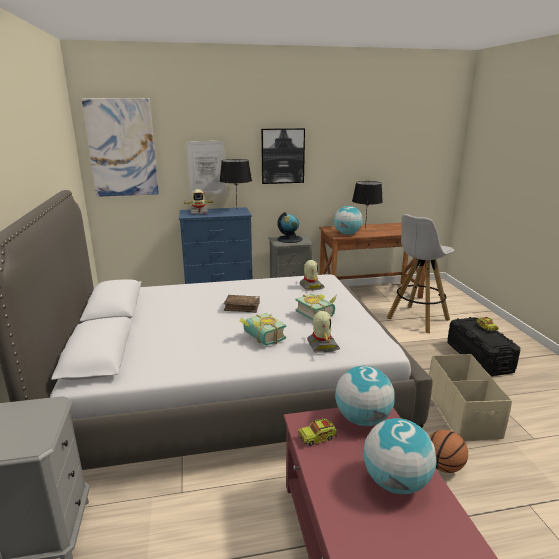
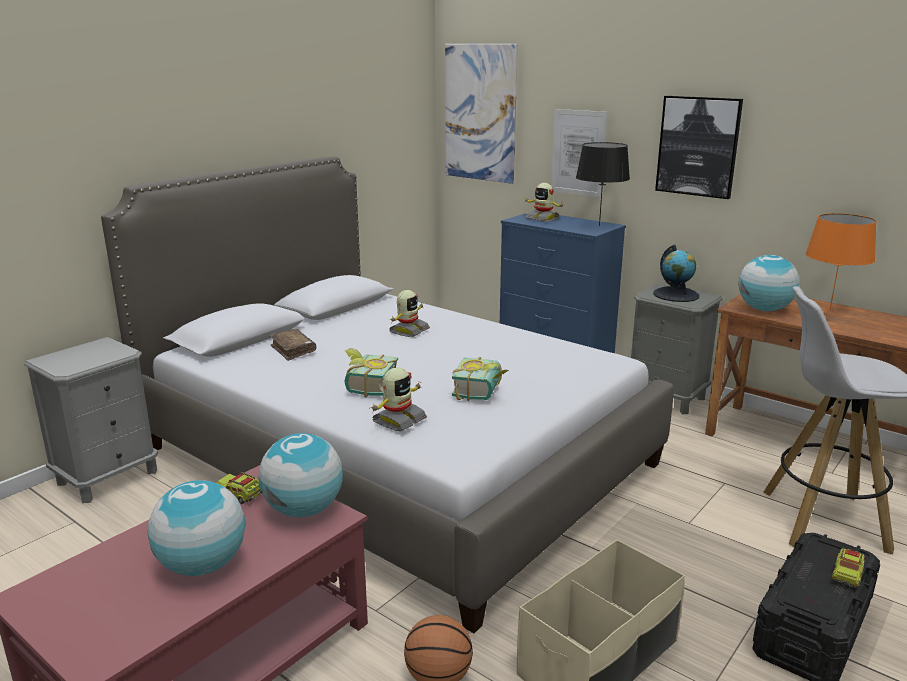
camera: 50 degrees right, 0 degrees up
(242, 307) = (429, 351): brown book -> brown book (293, 350)
(311, 286) = (562, 362): toy robot -> toy robot (408, 331)
(365, 228) = (830, 311): black table lamp -> orange table lamp

